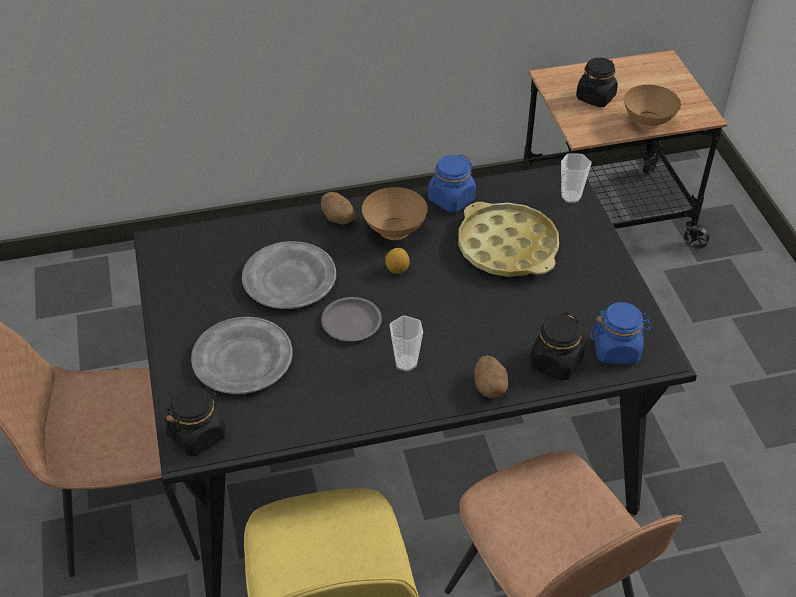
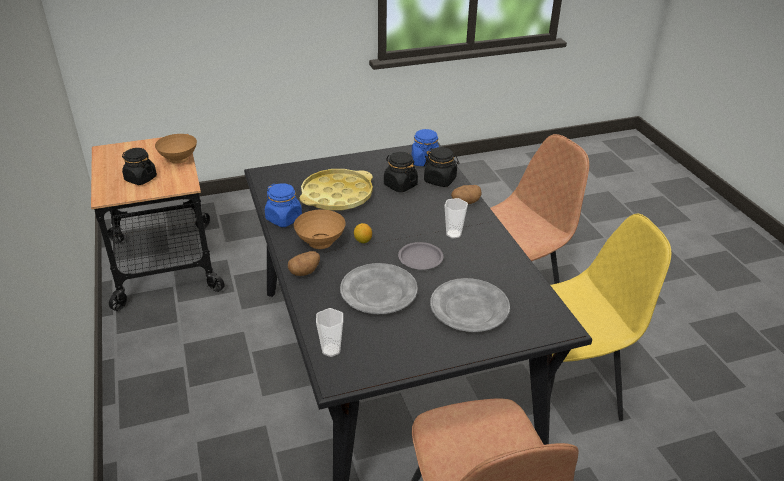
camera: 95 degrees left, 10 degrees down
(198, 435) = (548, 323): black jar -> black jar (400, 185)
(571, 197) = (285, 171): cup -> cup (331, 350)

